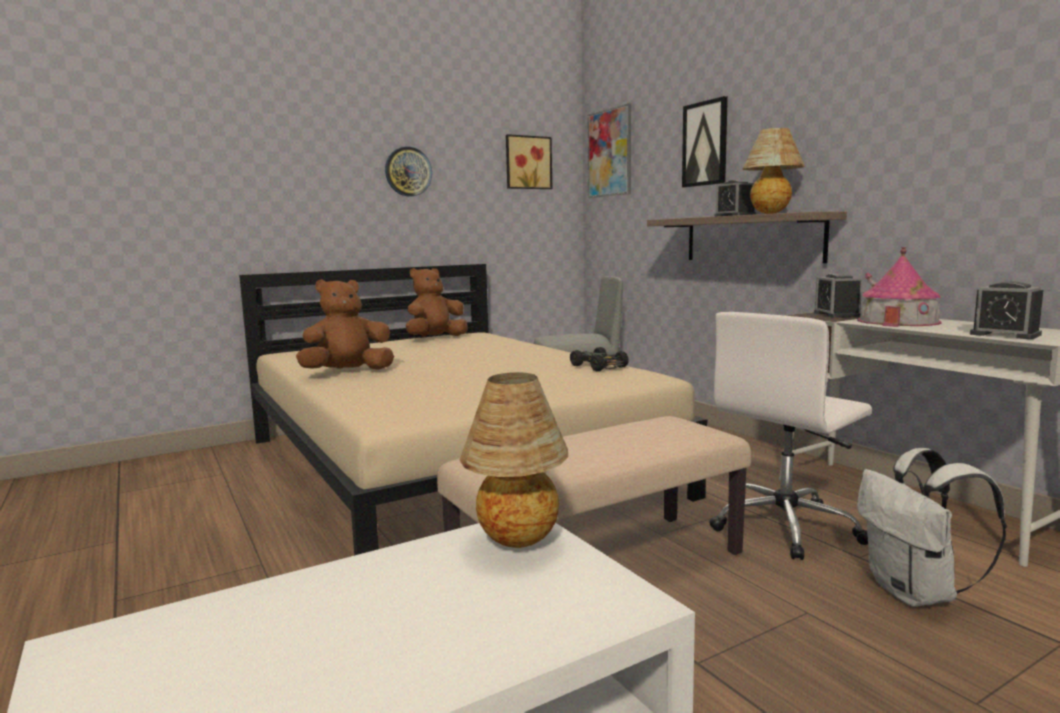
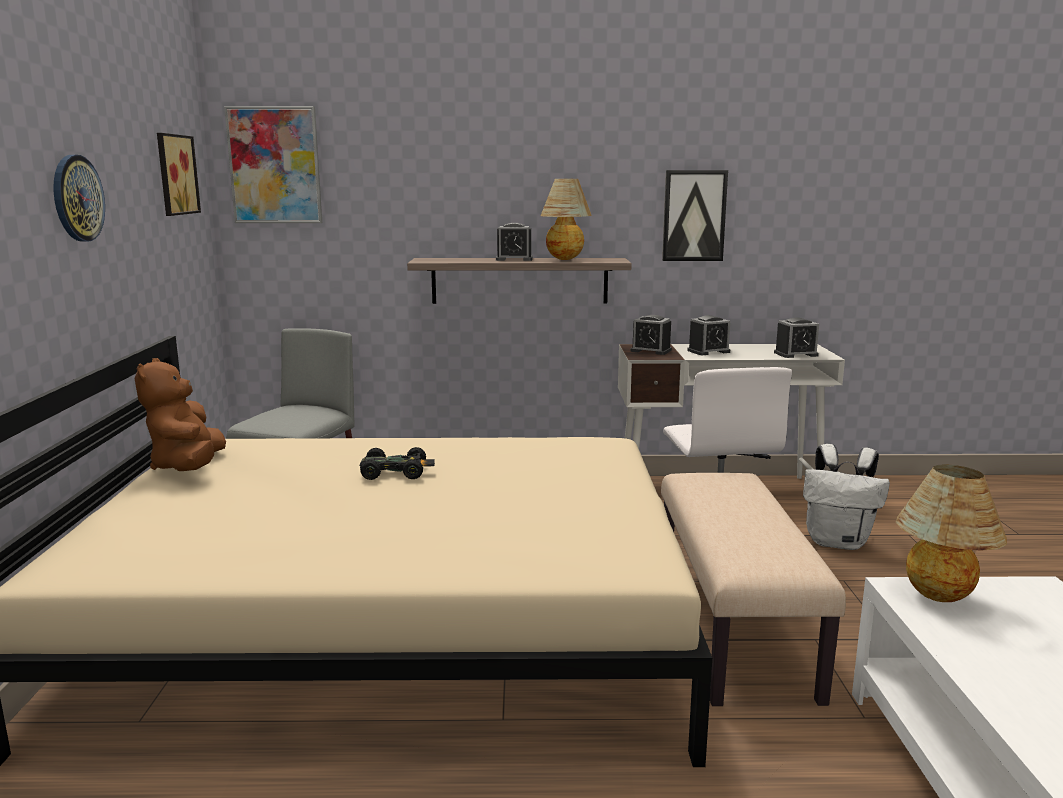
camera: 60 degrees left, 5 degrees up
(347, 372) = (335, 551): brown plush toy -> none
(599, 366) = (533, 445): black toy car -> black toy car (396, 472)
(705, 144) = (449, 176): picture -> picture (694, 215)
(898, 321) = (708, 351): toy house -> alarm clock

